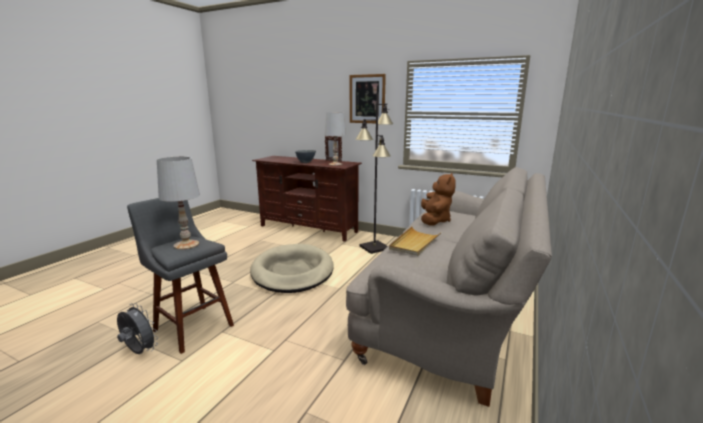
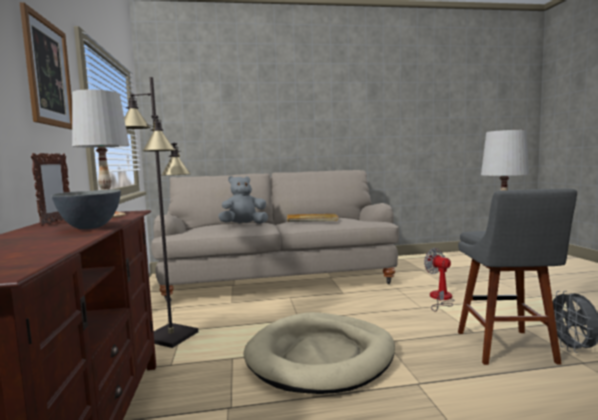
camera: 125 degrees left, 10 degrees down
(280, 366) = (440, 299): none -> fan
(434, 220) = (244, 225): brown plush toy -> grey plush toy

